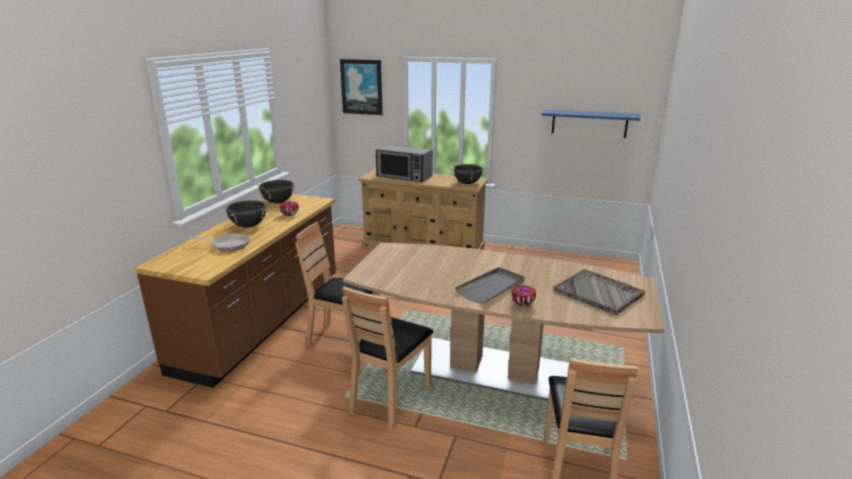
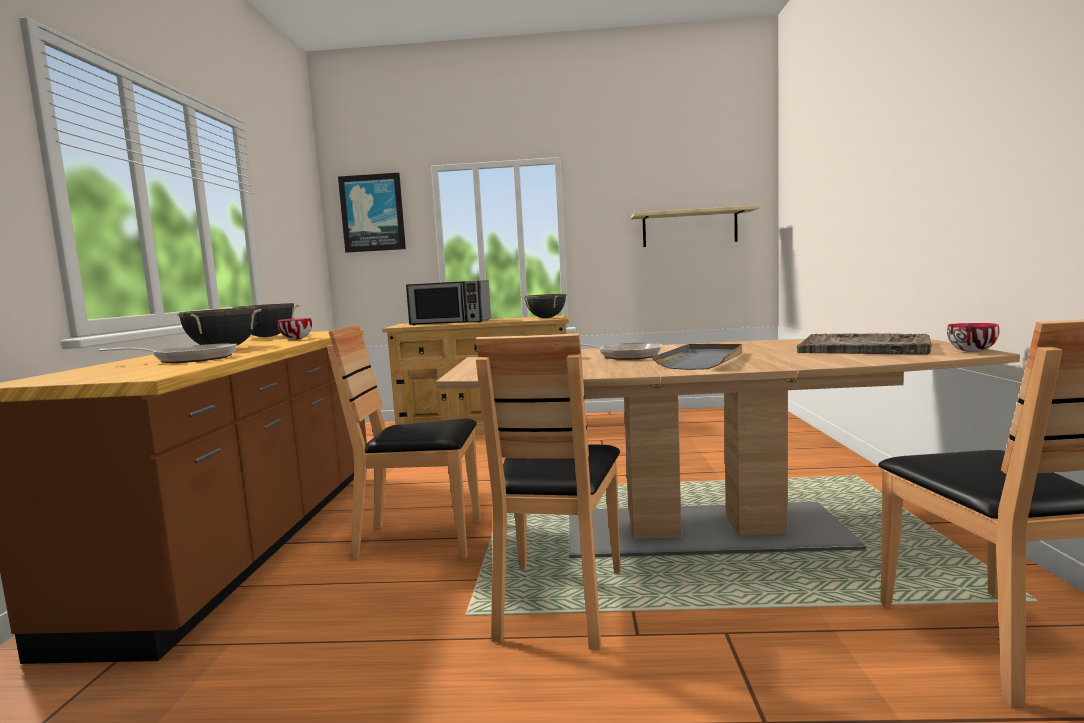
camera: 15 degrees left, 15 degrees down
(459, 267) = (624, 356): none -> frying pan
(523, 304) = (777, 363): bowl -> bowl (973, 351)
(589, 123) = (689, 228): blue shelf -> beige shelf

